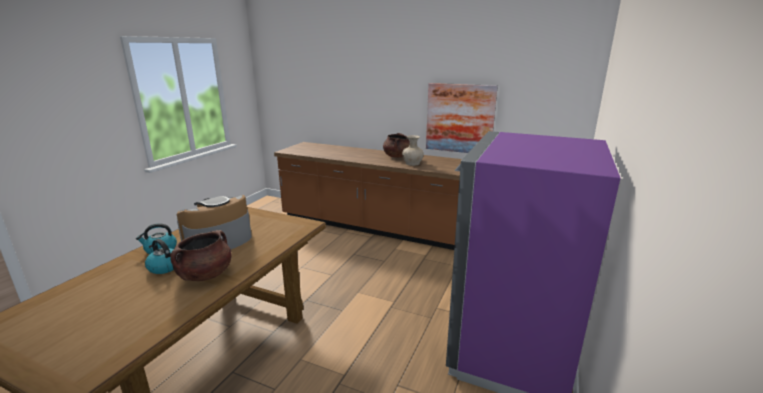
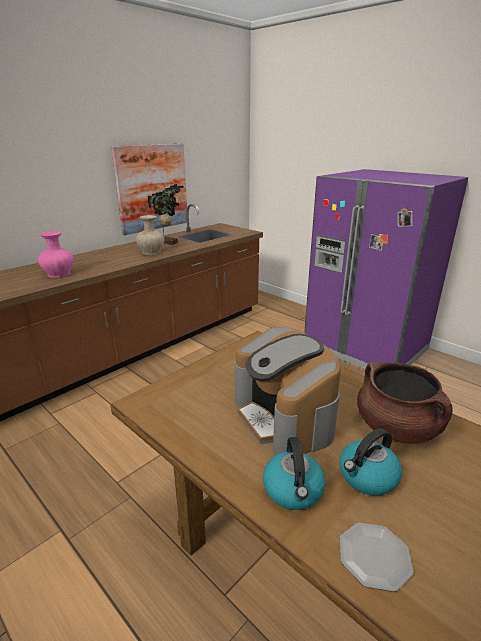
camera: 70 degrees left, 5 degrees up
(114, 270) = (374, 556): none -> plate
(349, 155) = (59, 274): none -> pink vase
(397, 156) = (111, 254): brown cooking pot -> none
(443, 163) = (169, 242): none -> potted plant

